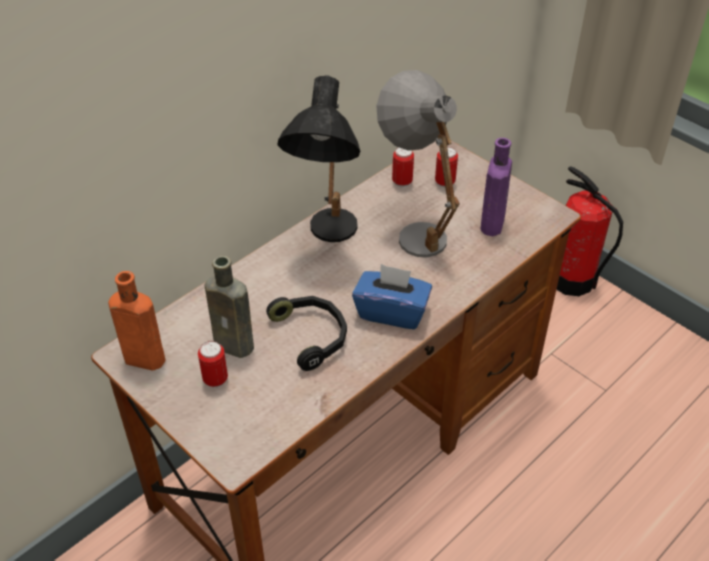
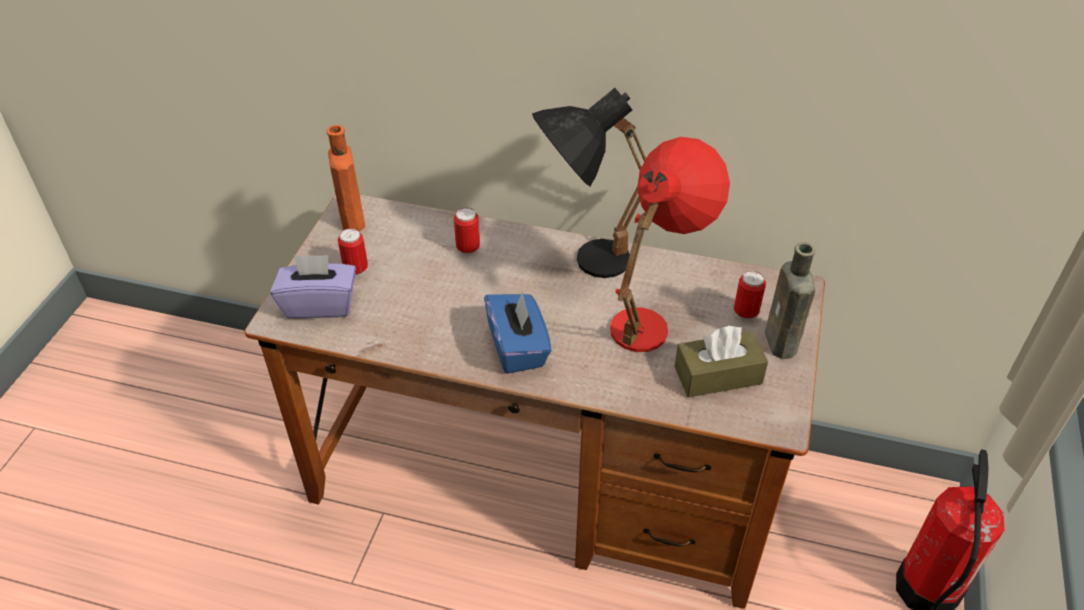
camera: 60 degrees right, 0 degrees up
(236, 346) = (402, 265): brown bottle -> brown bottle (781, 344)
(240, 421) = (320, 304): none -> purple tissue box
(312, 336) = (447, 306): black headphones -> none
(402, 182) = (714, 280): can -> can (468, 248)
(416, 228) = (652, 319): grey table lamp -> red table lamp
(492, 222) = (718, 375): purple bottle -> brown tissue box

